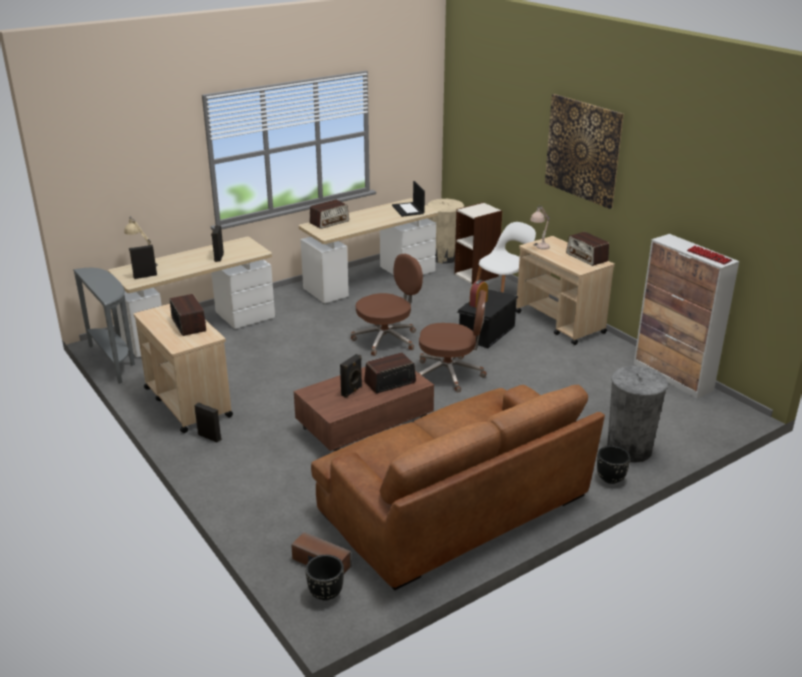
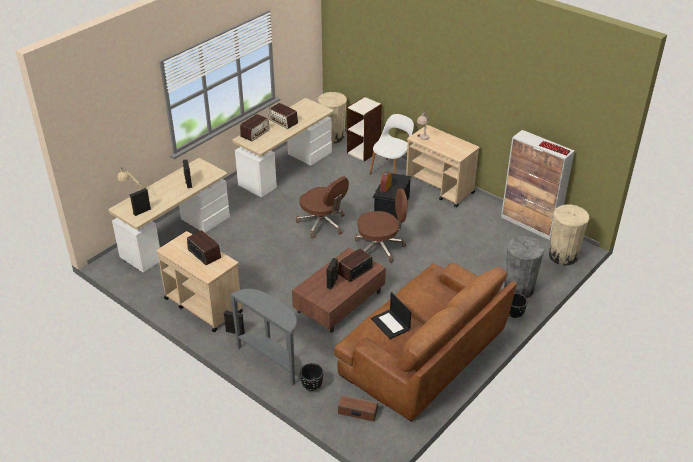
camera: 15 degrees left, 10 degrees up
(115, 360) = (126, 278): grey console table -> grey console table (271, 360)
(325, 594) = (370, 433): black planter -> black planter (312, 386)
(387, 339) = (323, 224): brown office chair -> brown office chair turned 90 degrees clockwise
(408, 209) = (309, 111): laptop -> laptop (391, 324)
(583, 150) = (449, 66): picture -> none
(587, 257) = (458, 143): radio -> radio (283, 121)
(711, 419) = (563, 256): none -> beige trash can

